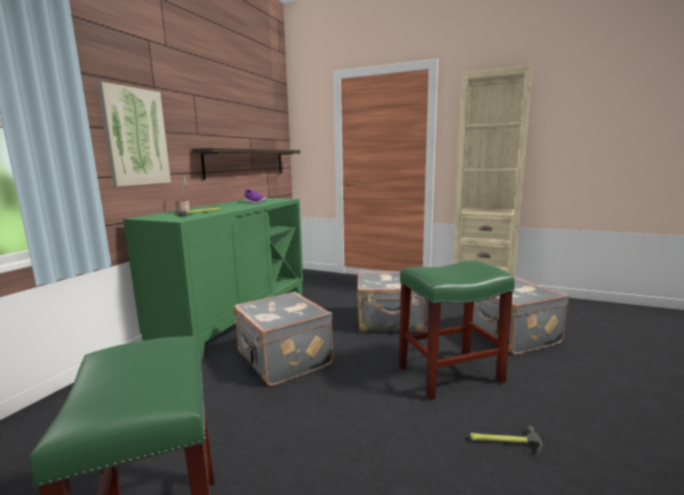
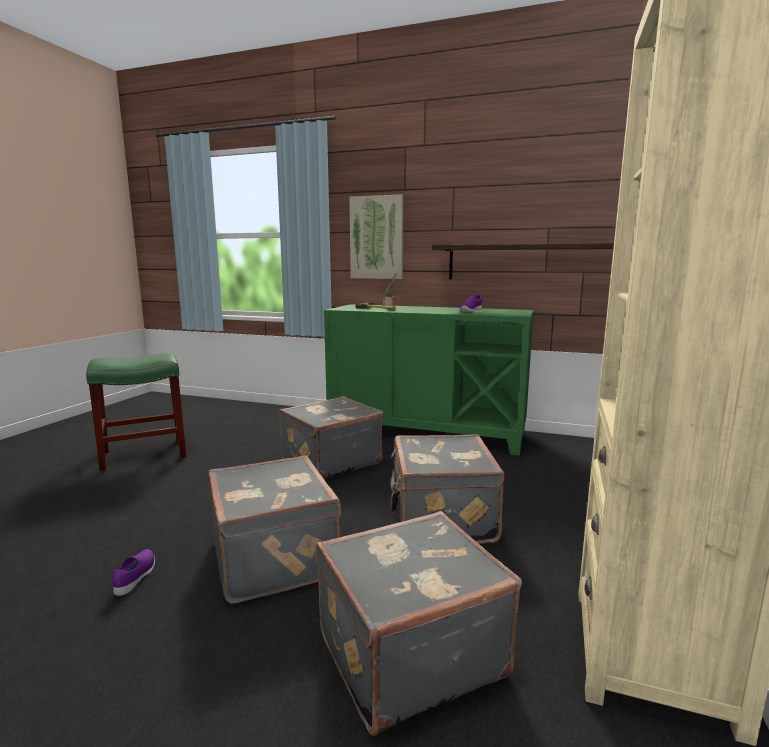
camera: 85 degrees right, 0 degrees up
(449, 375) = (276, 557): green stool -> grey suitcase
(504, 441) = (136, 578): hammer -> purple shoe

